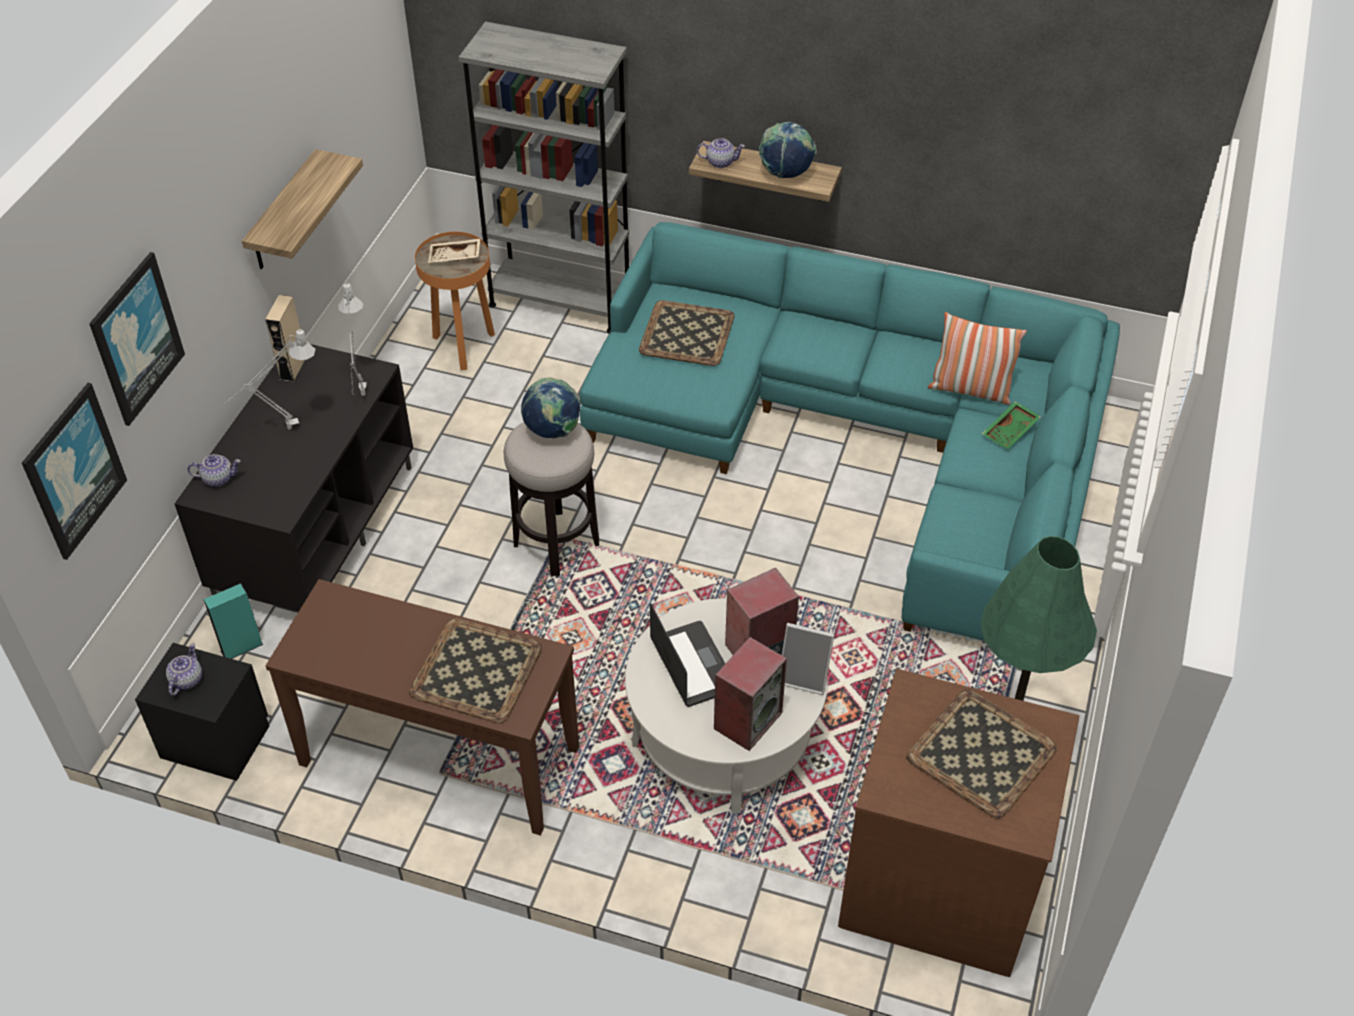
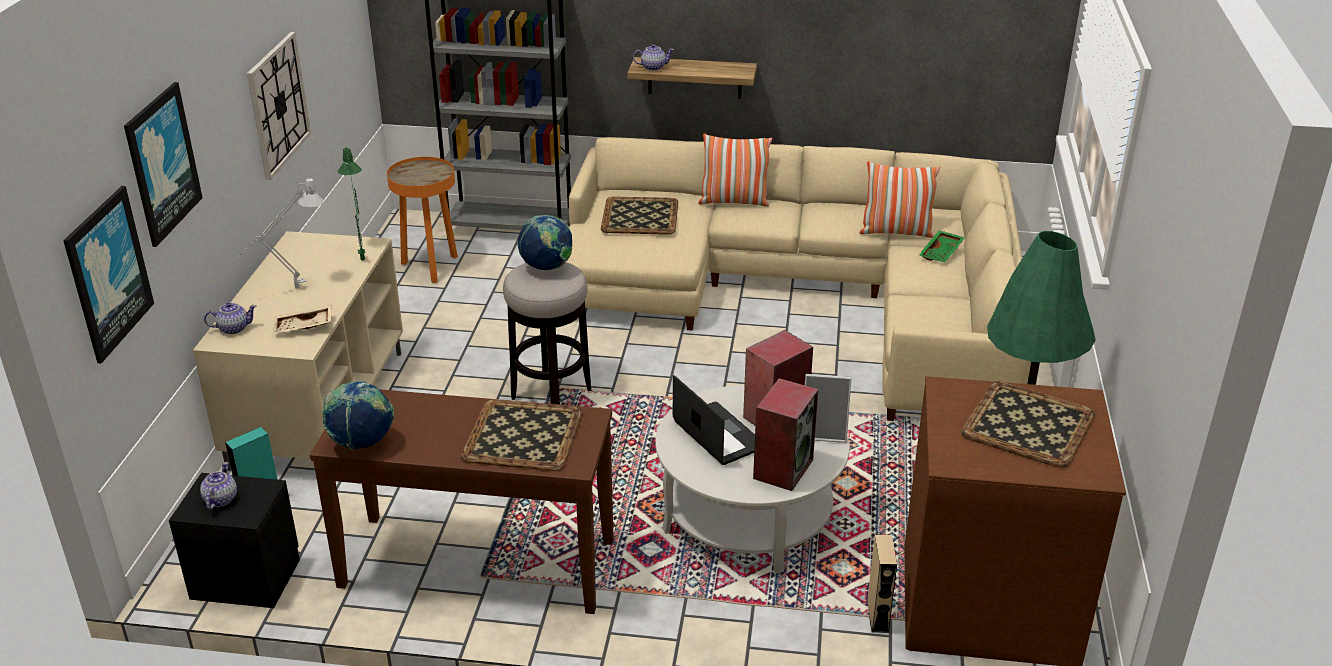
camera: 10 degrees left, 15 degrees down
(283, 213) = (278, 105): shelf -> wall clock
(293, 368) = (291, 249): beige speaker -> beige speaker (877, 616)
(315, 530) = (318, 407): black tv stand -> beige tv stand
(363, 400) = (363, 264): grey table lamp -> green table lamp
(455, 257) = (423, 173): beige tray -> beige tray (303, 327)
(785, 174) = (711, 70): globe -> globe (362, 443)
(798, 321) = (734, 201): none -> pillow
(866, 440) = (807, 296): turquoise sofa -> beige sofa

